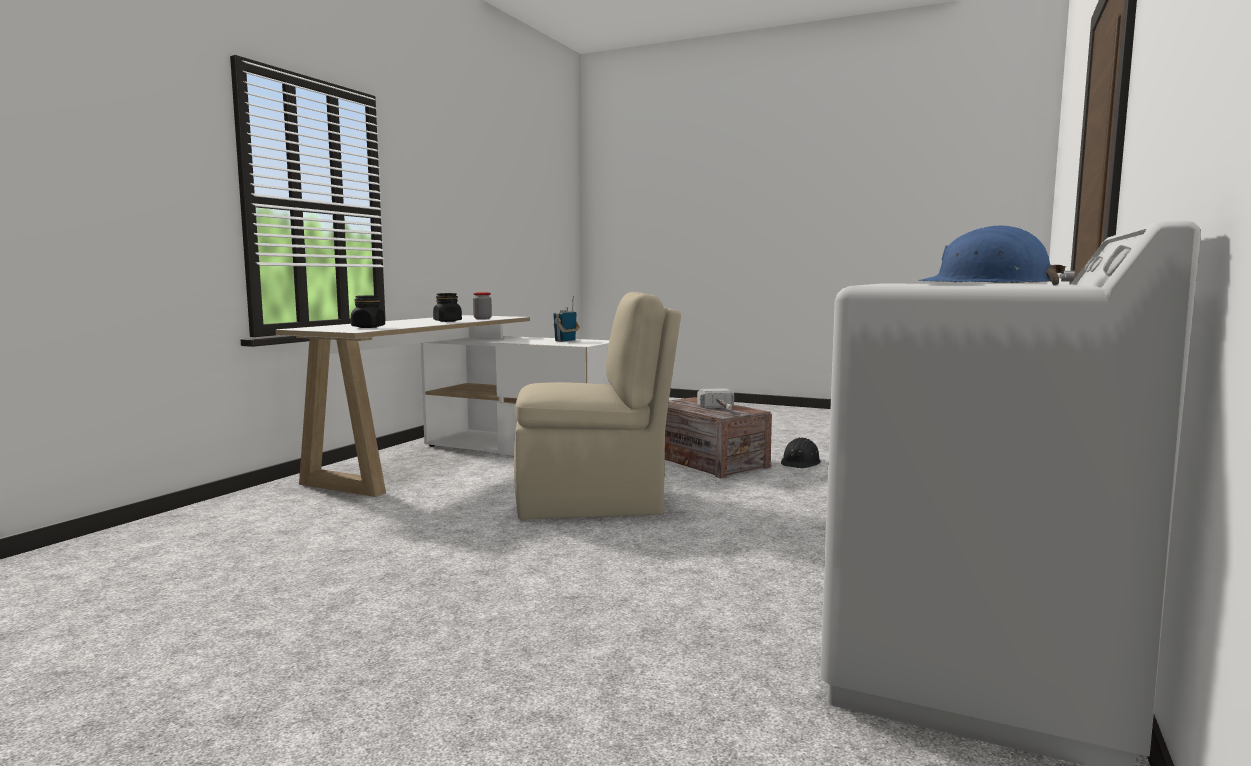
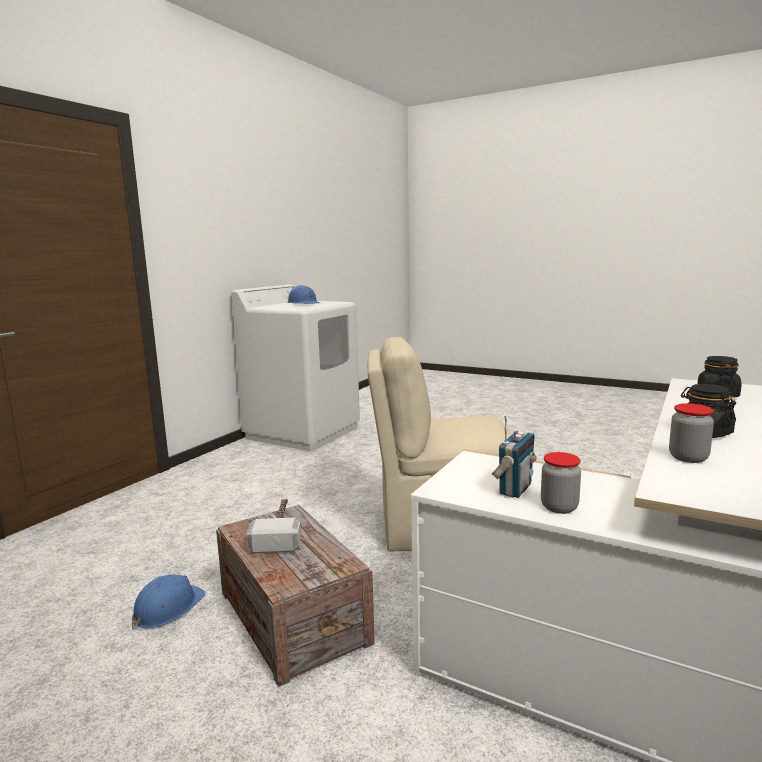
camera: 175 degrees left, 5 degrees up
(549, 339) = (559, 507): none -> jar
(800, 462) = (167, 608): black hard hat -> blue hard hat

